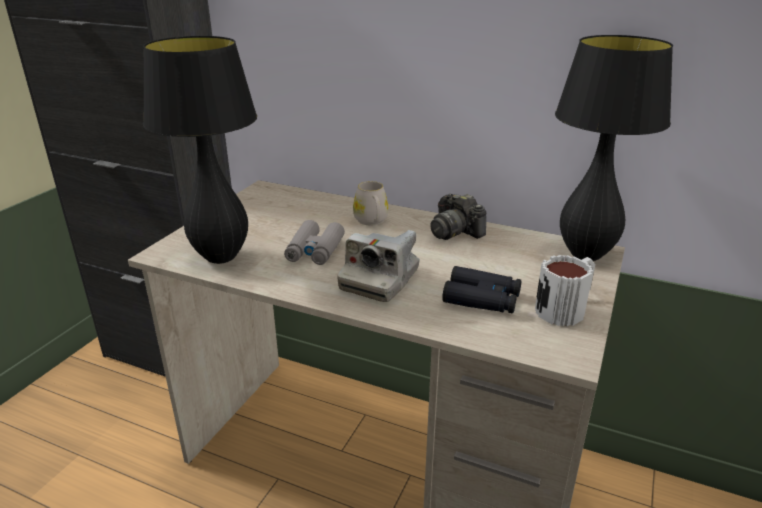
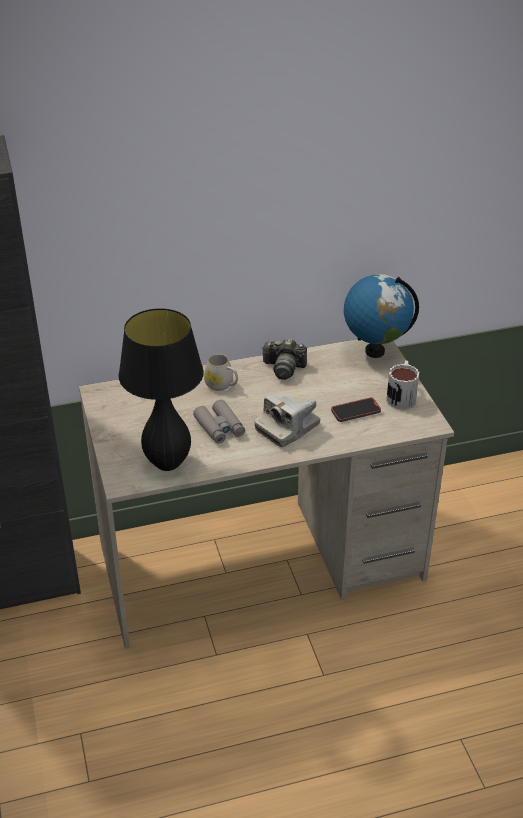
camera: 40 degrees left, 10 degrees up
(380, 280) = (287, 428): camera -> camera turned 60 degrees clockwise
(482, 299) = (355, 411): black binoculars -> phone
(585, 255) = (375, 351): black table lamp -> globe

